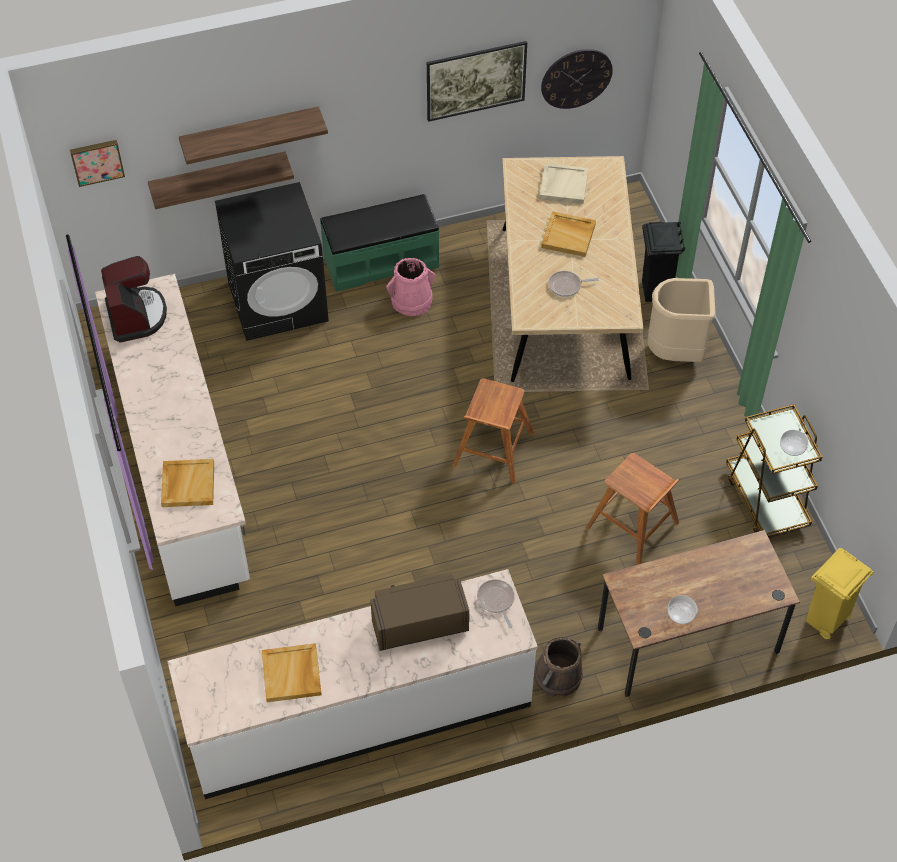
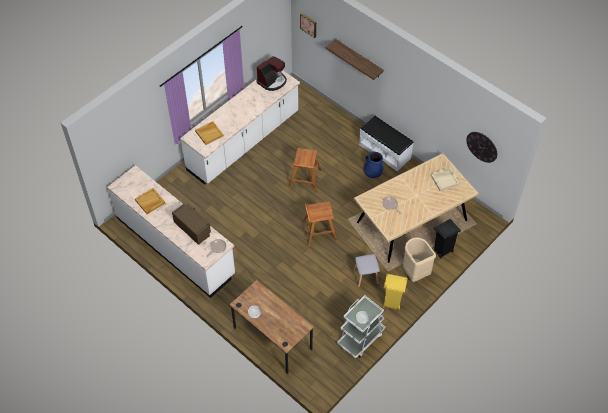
camera: 60 degrees right, 0 degrees up
(218, 177) = (345, 66): shelf -> none
(278, 301) = (340, 130): black washing machine -> none
(381, 261) = (385, 151): green bench -> white bench
(411, 300) = (373, 170): pink bucket -> blue bucket
(475, 95) = (441, 117): picture -> none
(557, 676) = (229, 301): brown bucket -> none
(569, 235) = (418, 194): beige tray -> none
(633, 526) = (314, 295): brown stool -> brown stool (305, 179)
(641, 427) = (366, 277): none -> grey stool
(766, 499) = (360, 338): brown cart -> white cart
(825, 621) = (313, 385): yellow trash can -> yellow trash can (392, 304)

